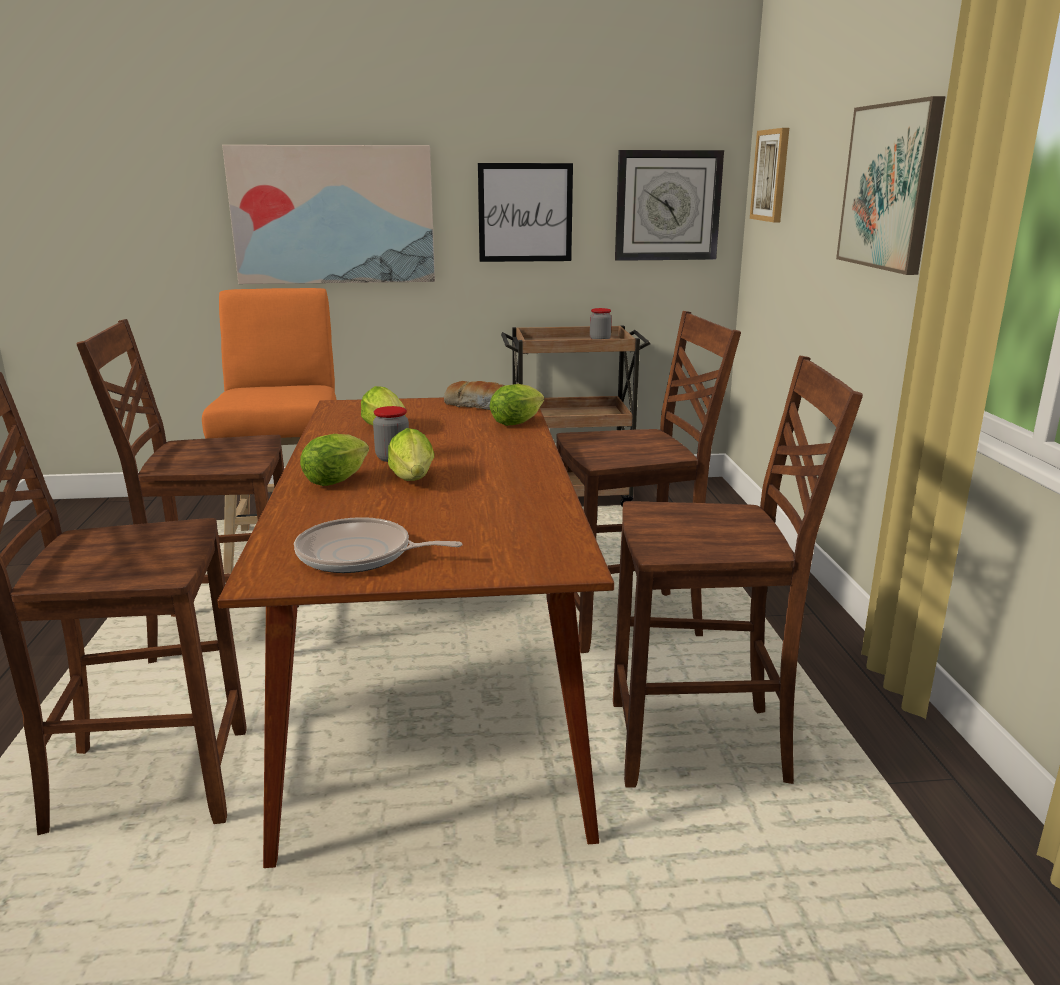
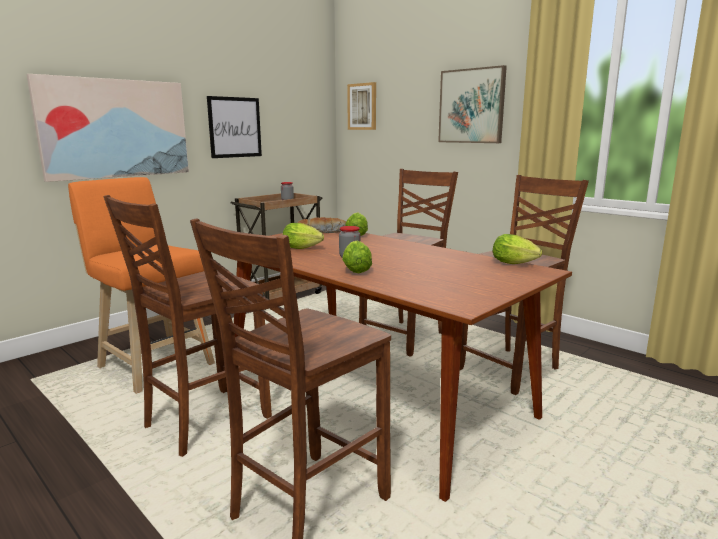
camera: 40 degrees left, 5 degrees down
(360, 555) = (468, 289): frying pan -> none
(413, 481) = (392, 262): lettuce -> lettuce (516, 264)
(667, 206) = (304, 123): wall clock -> none

